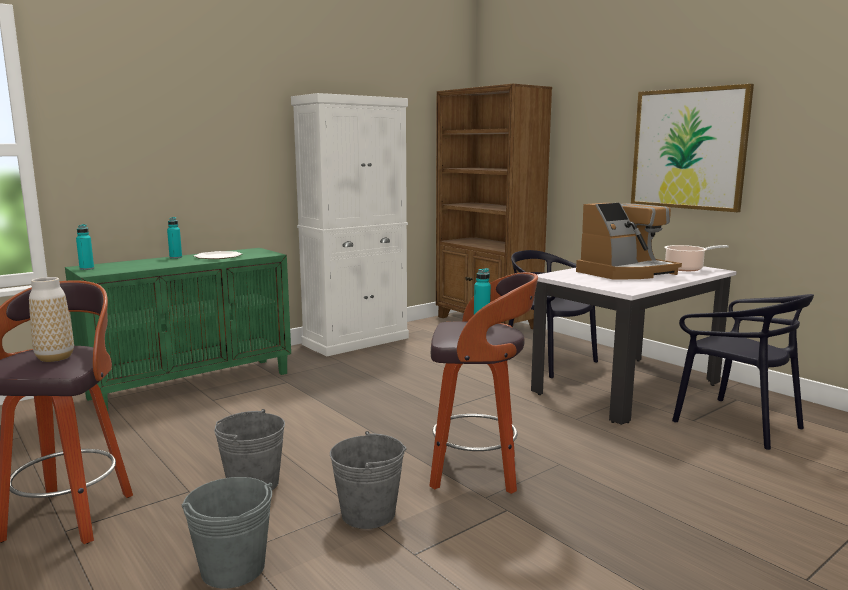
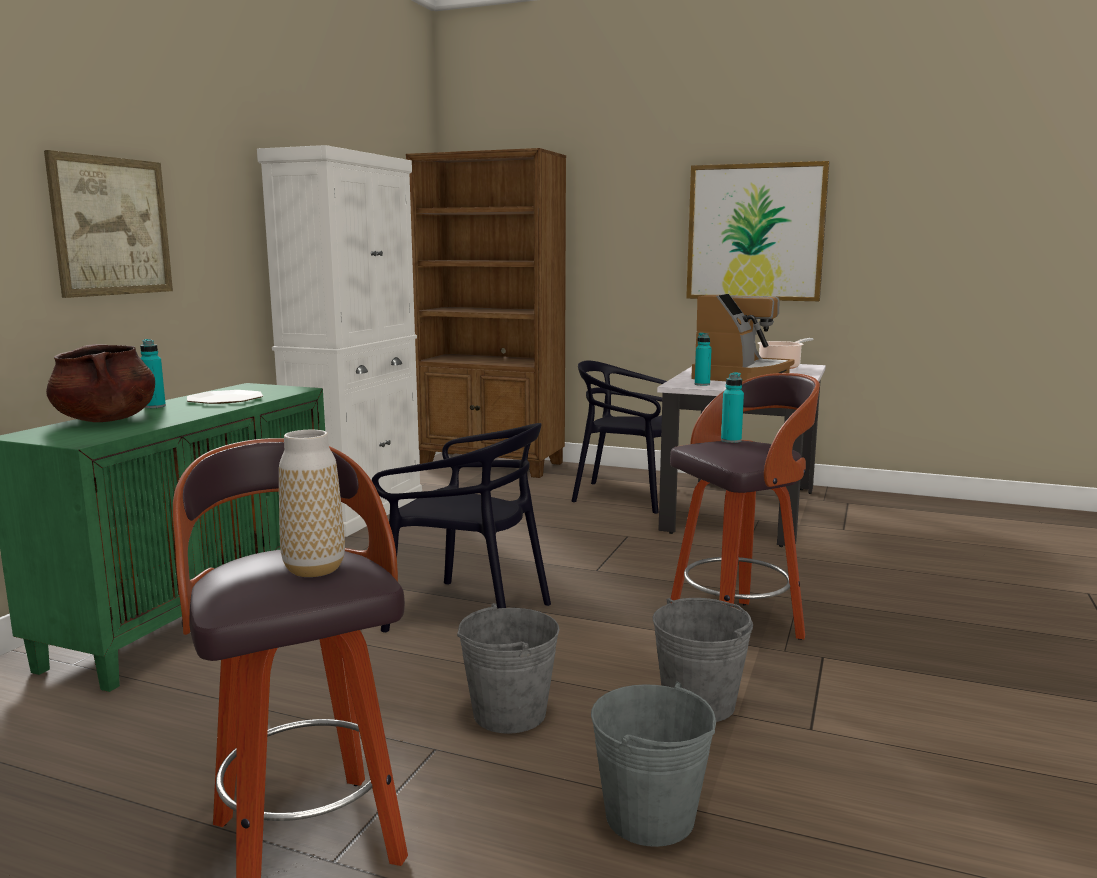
camera: 30 degrees left, 0 degrees up
(87, 268) = (44, 436): turquoise bottle -> turquoise bottle (702, 384)
(134, 263) = (106, 420): none -> brown cooking pot
(174, 149) = (112, 226): none -> picture
(736, 423) = (880, 524): black chair -> black chair (469, 614)

